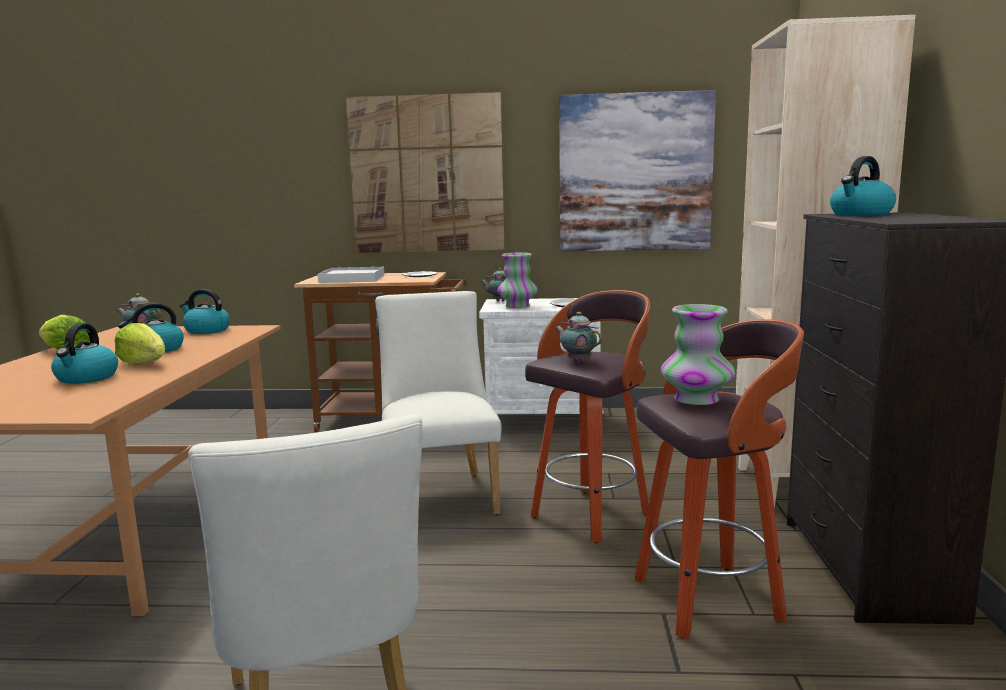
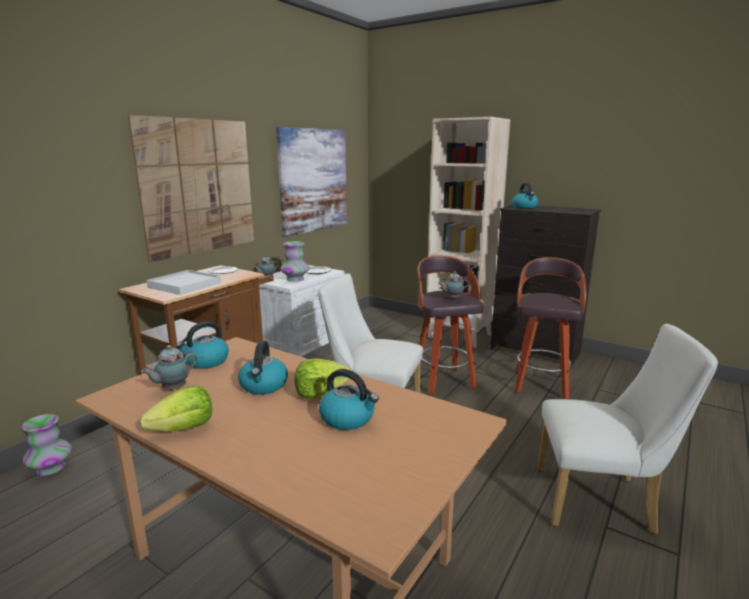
camera: 60 degrees left, 5 degrees up
(696, 400) = (544, 298): vase -> vase (51, 468)

